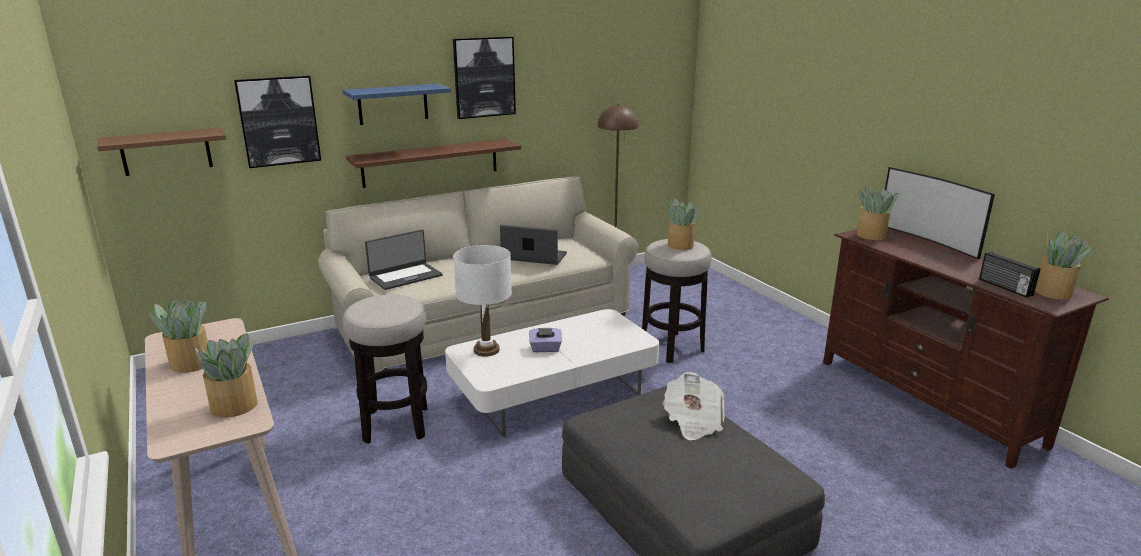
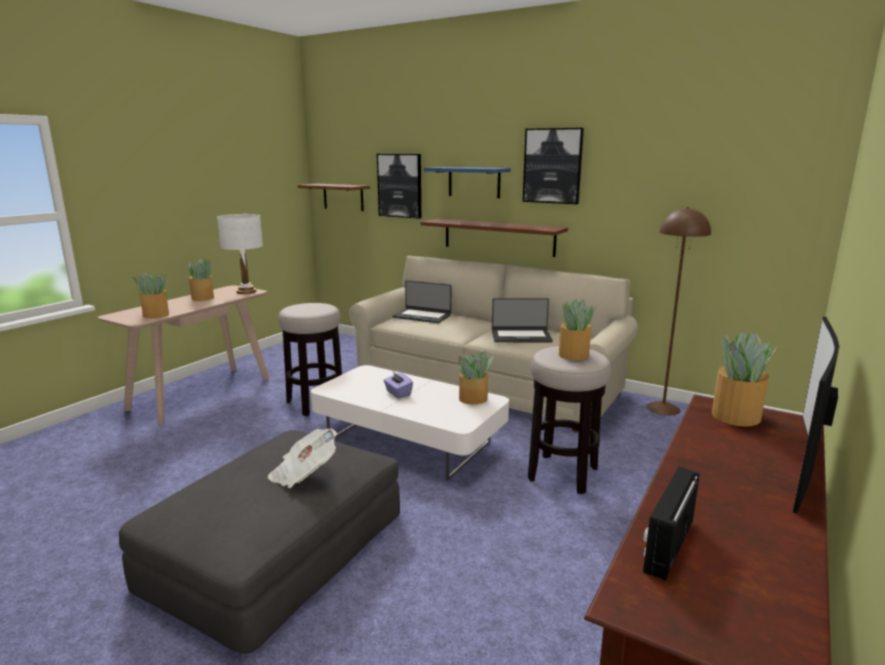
camera: 60 degrees right, 5 degrees down
(486, 350) = (374, 376): white table lamp -> white table lamp (246, 292)
(534, 257) = (521, 336): laptop -> laptop turned 105 degrees clockwise
(1052, 292) = (729, 609): potted plant -> potted plant (474, 399)

